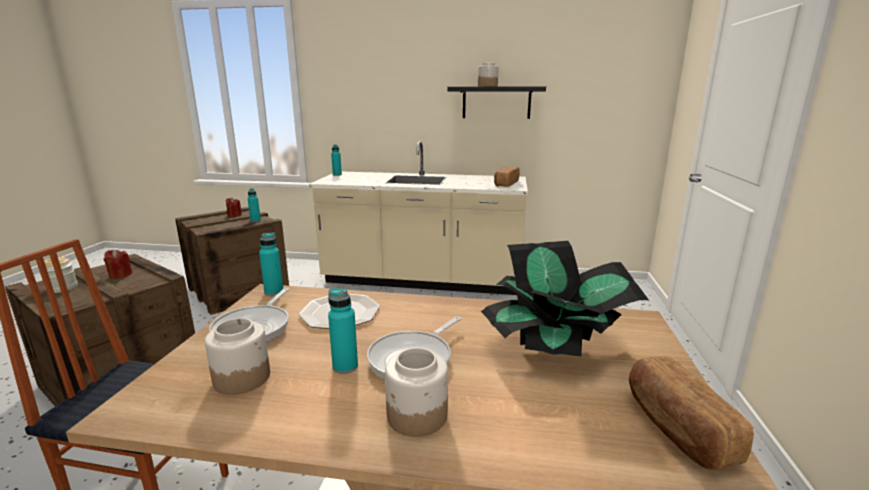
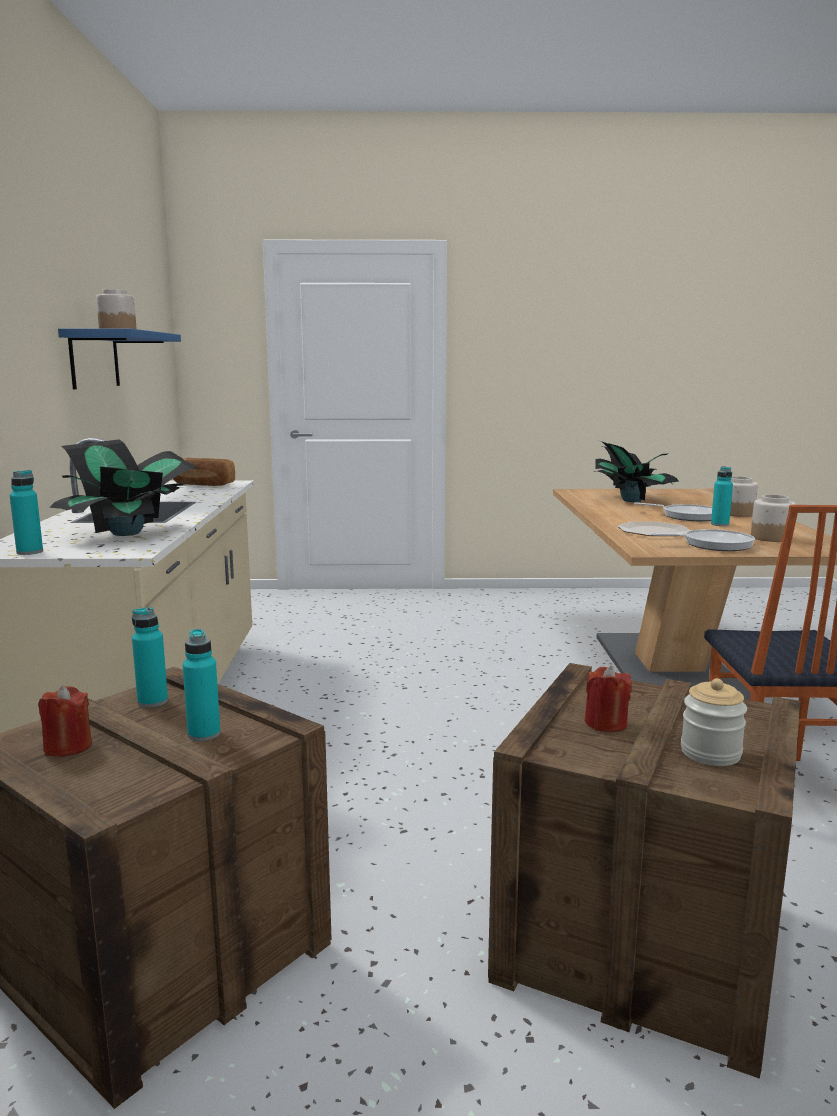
camera: 100 degrees left, 5 degrees down
(274, 292) = (644, 549): turquoise bottle -> turquoise bottle (204, 734)
(362, 180) = (128, 533): none -> potted plant
(496, 102) = (94, 359): black shelf -> blue shelf
(676, 428) = (679, 492): bread -> none

